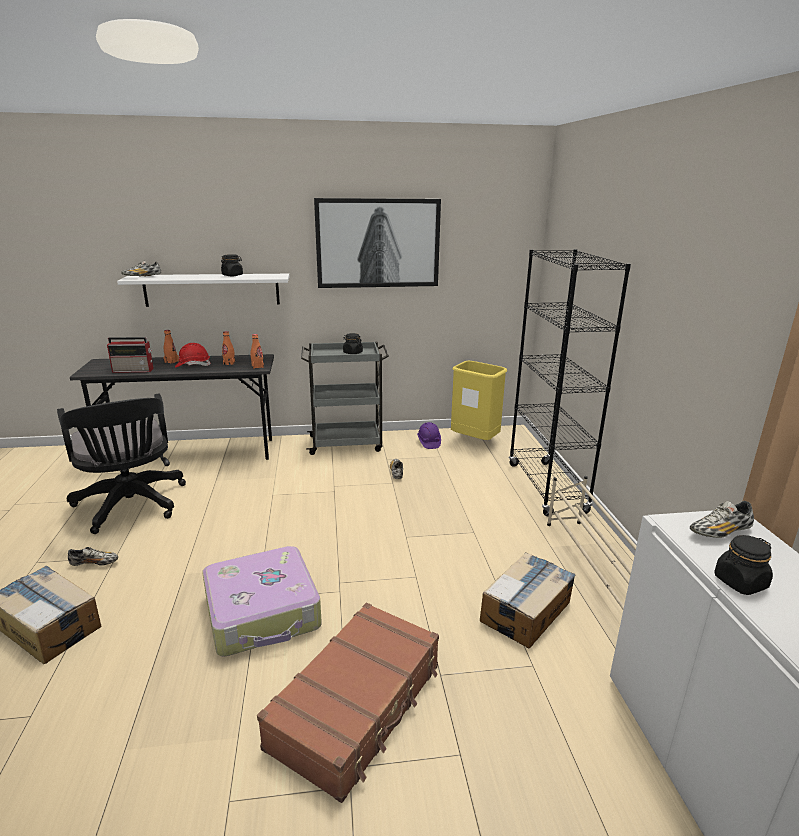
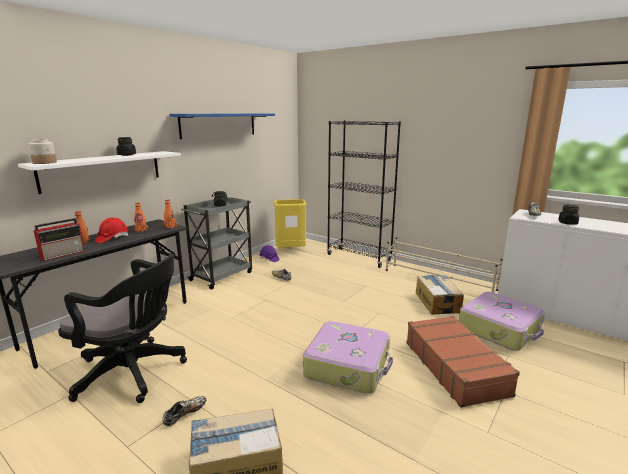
camera: 45 degrees left, 5 degrees down
(142, 277) = (45, 162): shoe -> jar
(378, 243) = (219, 125): picture -> blue shelf
(537, 713) = (500, 329): none -> suitcase

